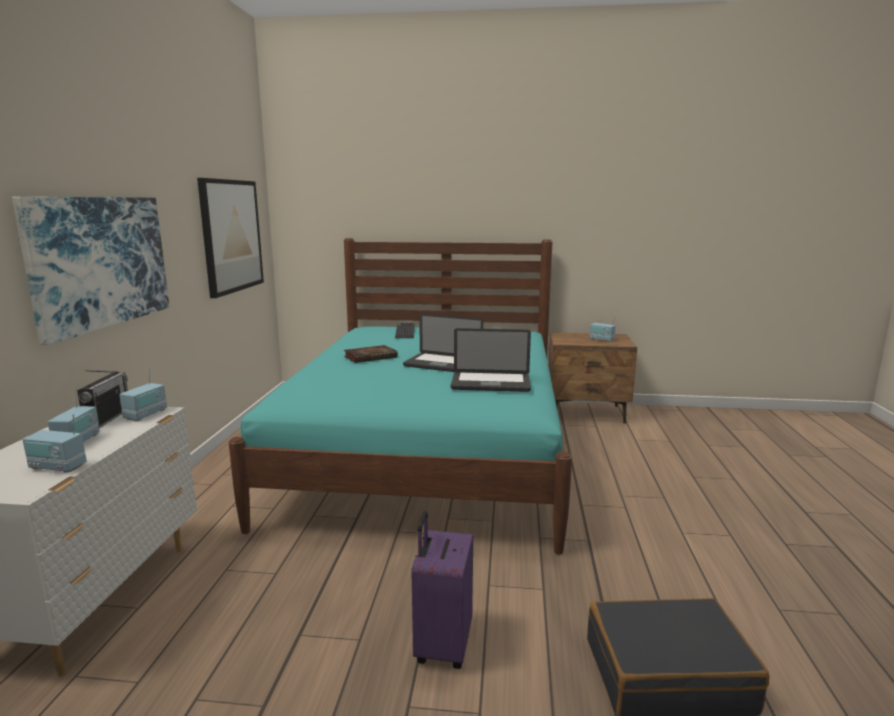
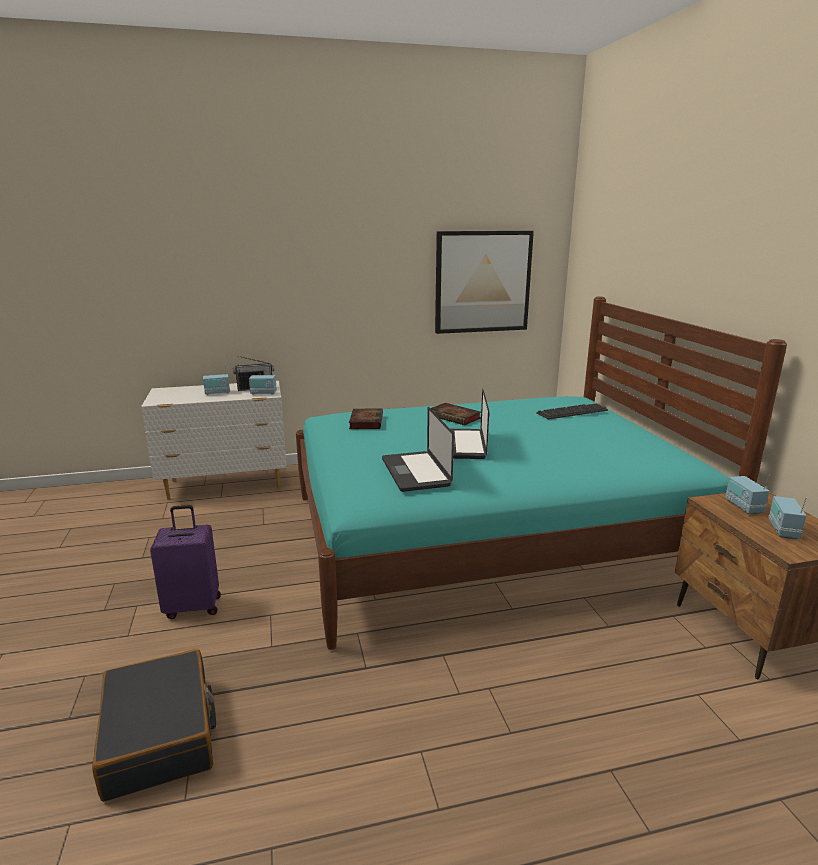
camera: 70 degrees right, 5 degrees up
(57, 467) = (183, 398): radio -> radio (743, 507)
(100, 262) = (306, 293): picture -> none
(335, 385) = (366, 421): none -> book

